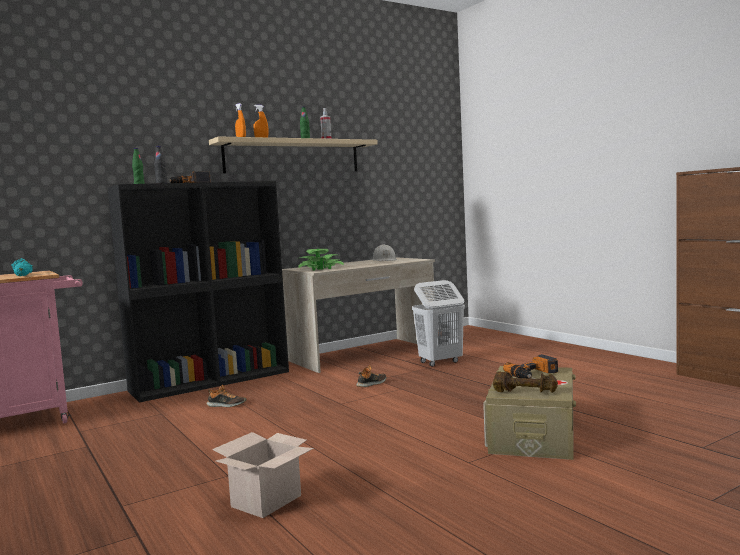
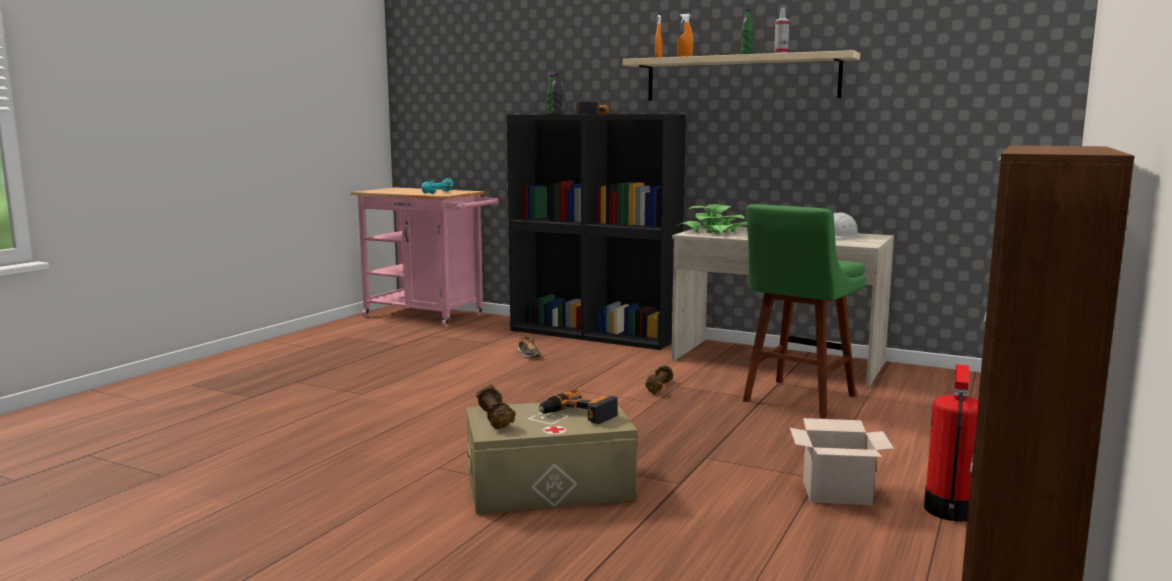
camera: 60 degrees right, 5 degrees up
(266, 502) = (315, 415): cardboard box -> cardboard box (835, 493)
(372, 384) = (658, 387): shoe -> brown dumbbell
(440, 362) = (796, 400): white laundry basket -> green stool
(619, 367) = (950, 509): none -> fire extinguisher

